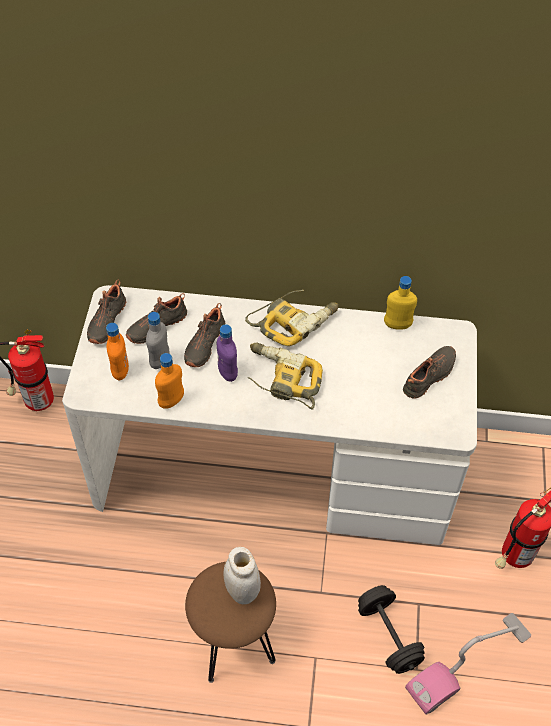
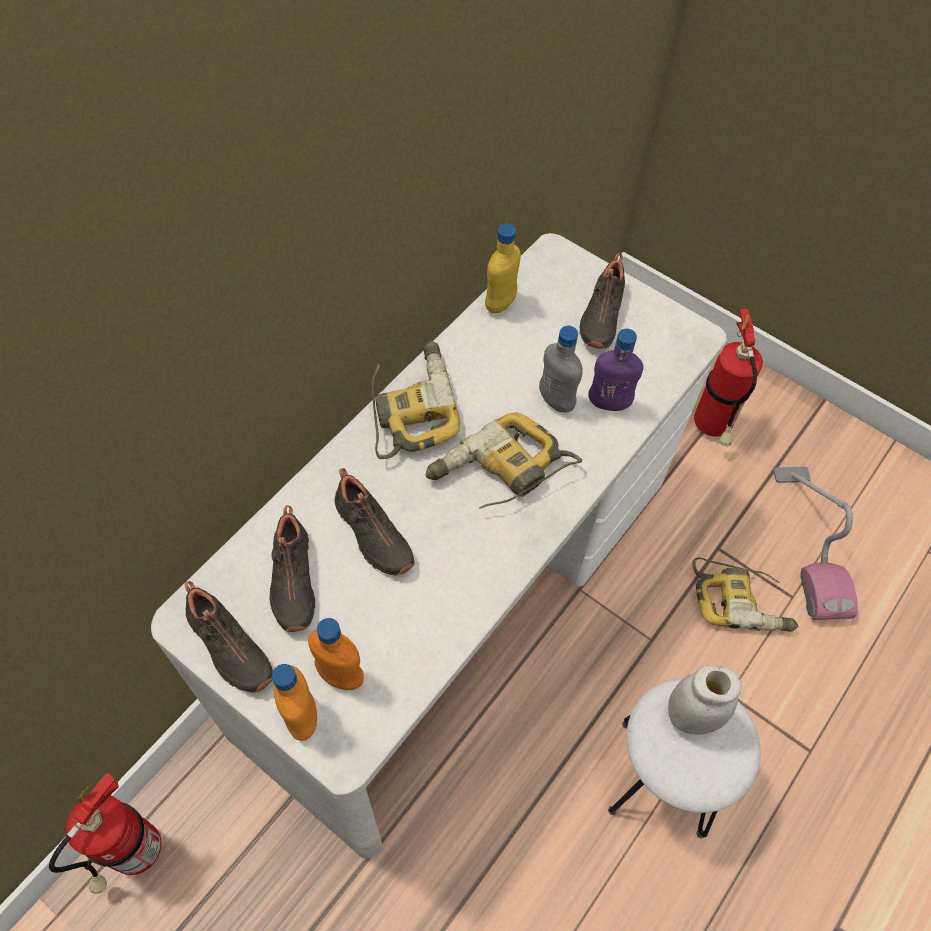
camera: 60 degrees left, 5 degrees up
(160, 360) = (360, 608): grey bottle -> grey bottle (556, 400)
(171, 401) = (444, 630): orange bottle -> orange bottle (302, 717)
(228, 373) = (443, 531): purple bottle -> purple bottle (609, 403)
(232, 641) = (662, 779): brown stool -> white stool
(388, 636) = (741, 601): black dumbbell -> power drill
(430, 377) = (600, 315): black shoe -> black shoe turned 150 degrees counterclockwise

